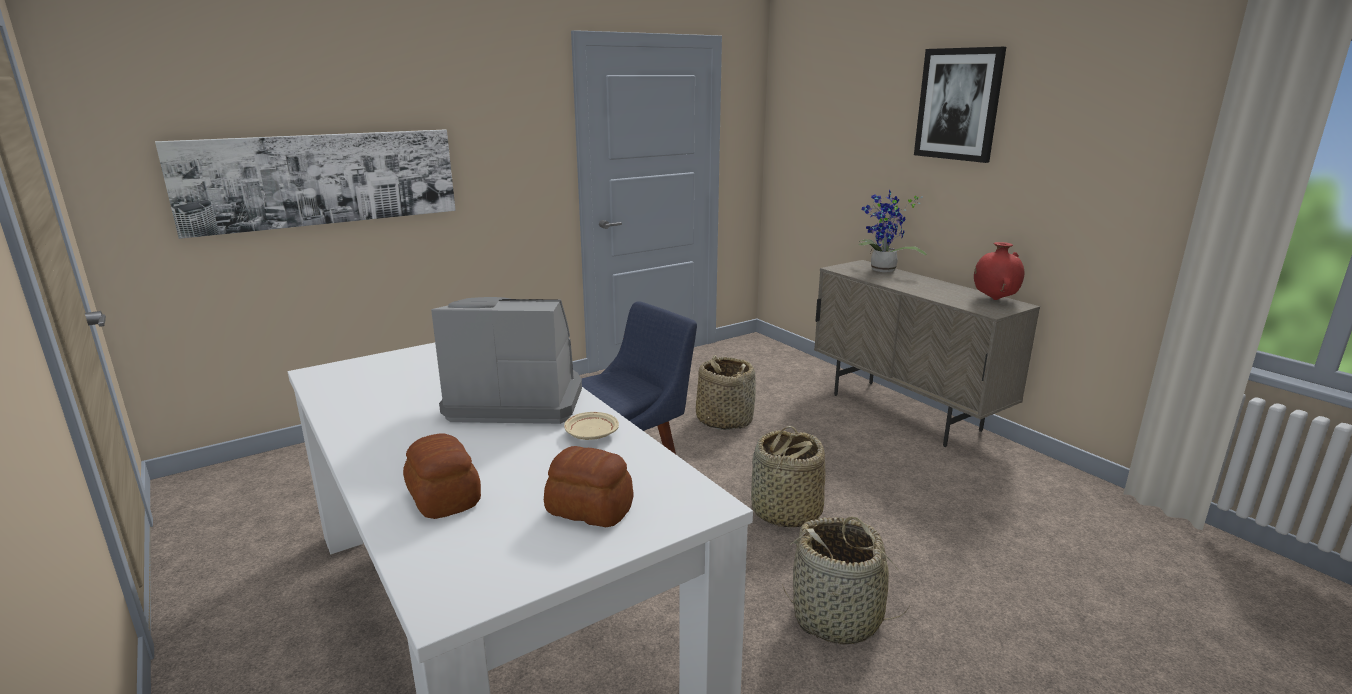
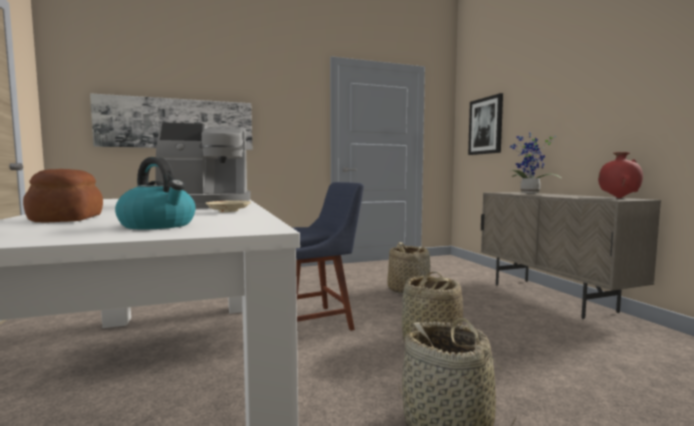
camera: 15 degrees right, 15 degrees down
(516, 400) = (204, 205): coffee machine -> coffee machine turned 150 degrees clockwise
(589, 508) = (159, 225): bread -> kettle
(958, 104) = (578, 68): picture -> picture (485, 126)

